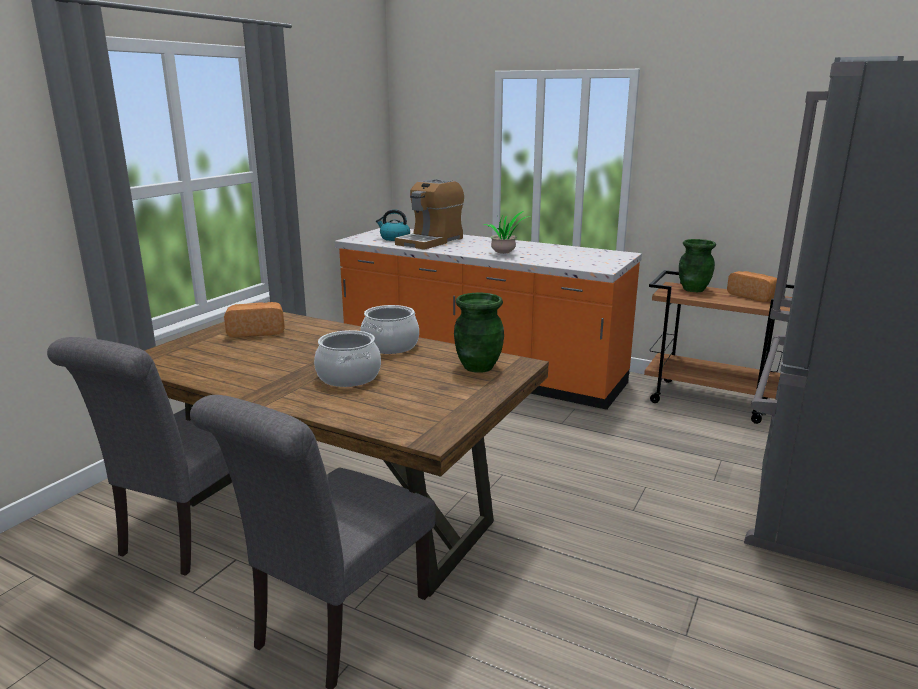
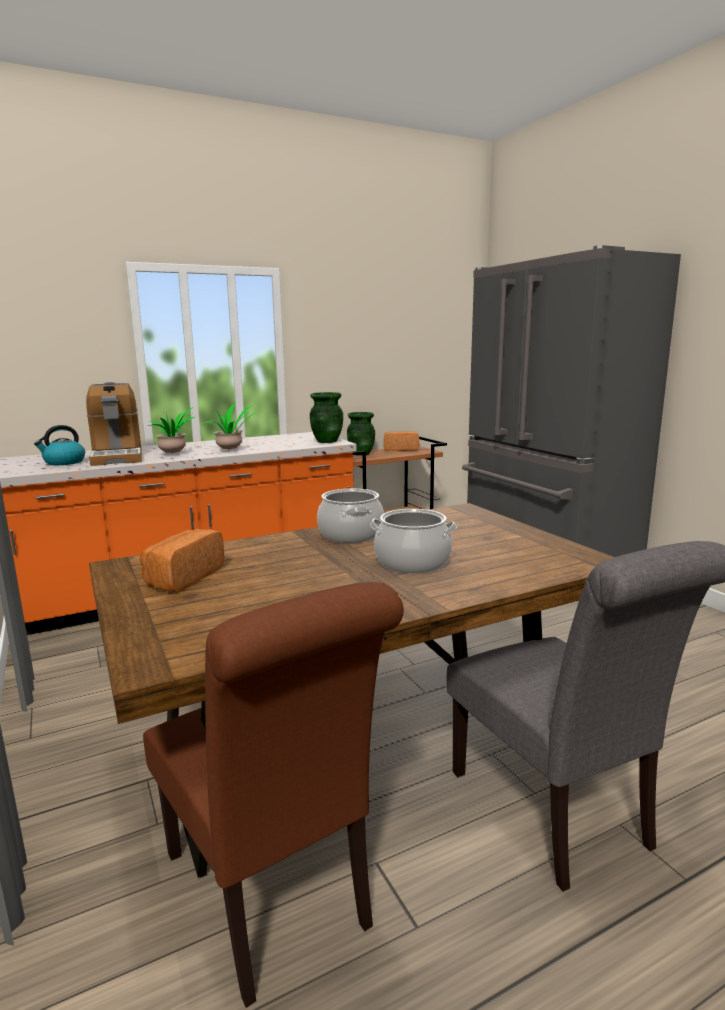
camera: 55 degrees left, 5 degrees down
(189, 534) = (273, 897): grey chair -> brown chair
(463, 248) = (174, 454): none -> potted plant
(478, 366) = (453, 520): green vase -> green vase (326, 441)

